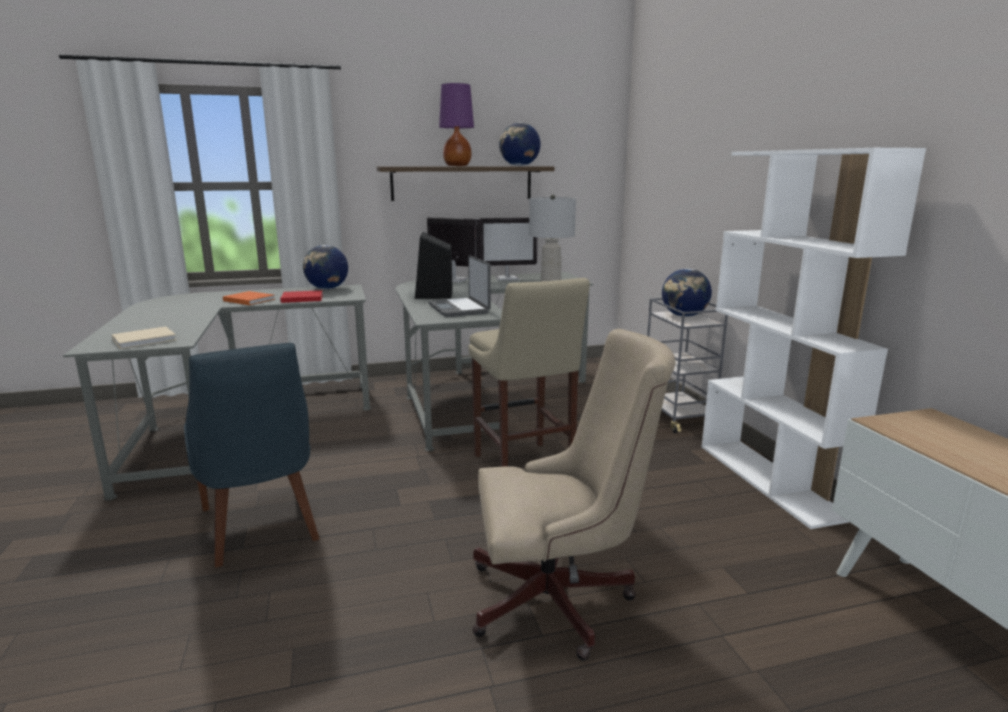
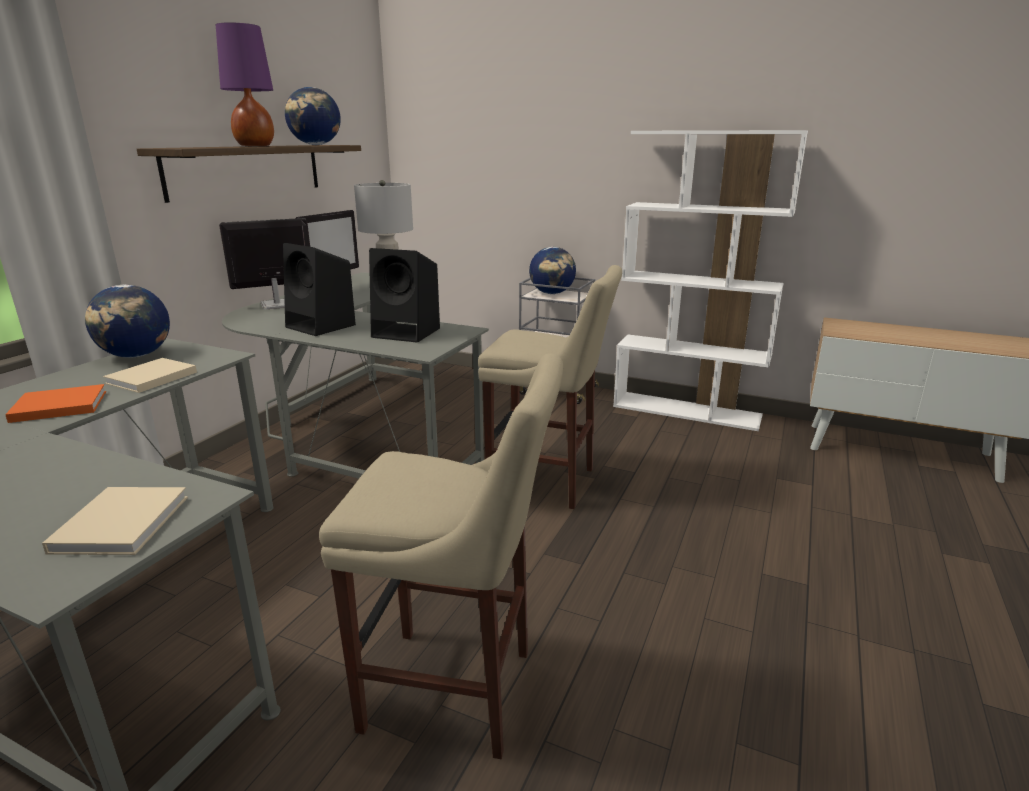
camera: 50 degrees left, 5 degrees up
(260, 527) = (457, 692): blue chair -> beige stool
(301, 298) = (149, 378): red book -> beige book
(460, 309) = (408, 333): laptop -> black speaker
(560, 600) = (768, 556): beige office chair -> none

